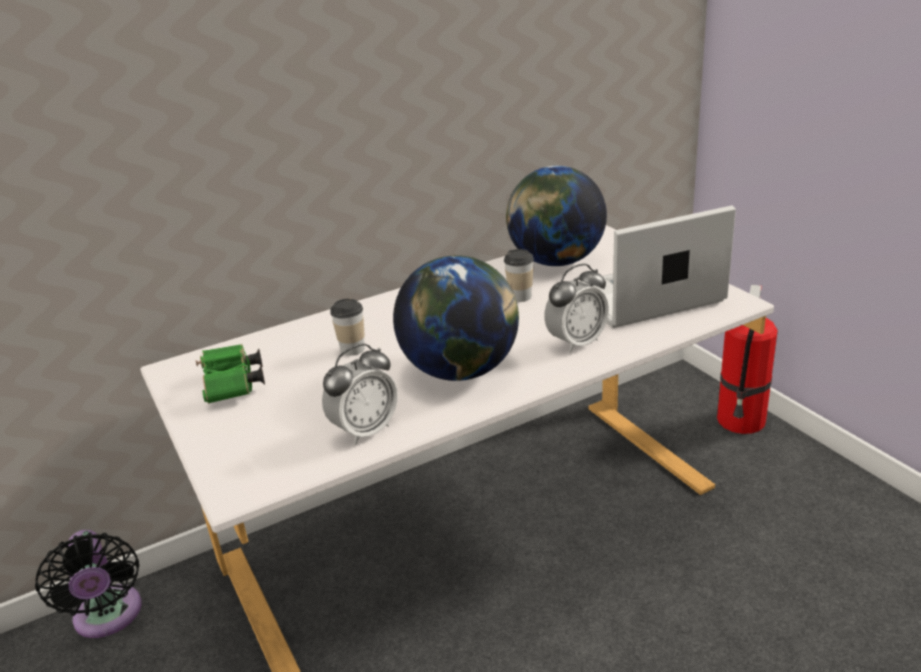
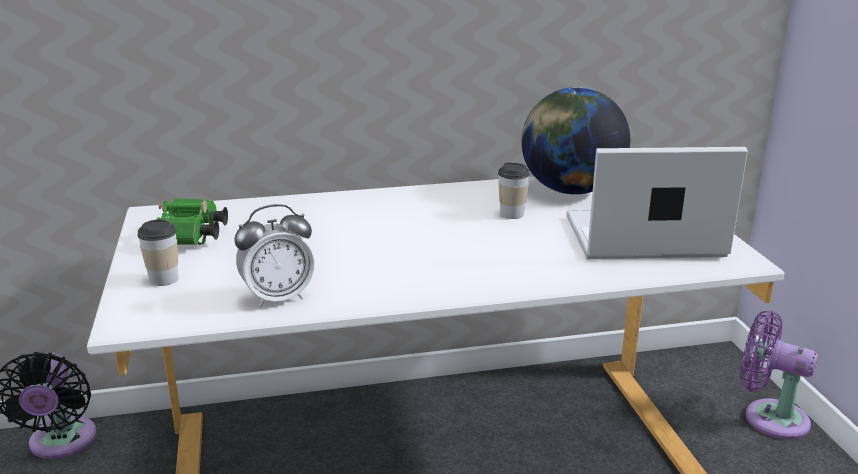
camera: 15 degrees right, 5 degrees down
(352, 349) = (319, 228): cup -> cup (164, 279)
(461, 370) = (406, 266): globe -> none
(576, 342) = (540, 264): alarm clock -> none
(741, 421) = (769, 417): fire extinguisher -> purple fan

